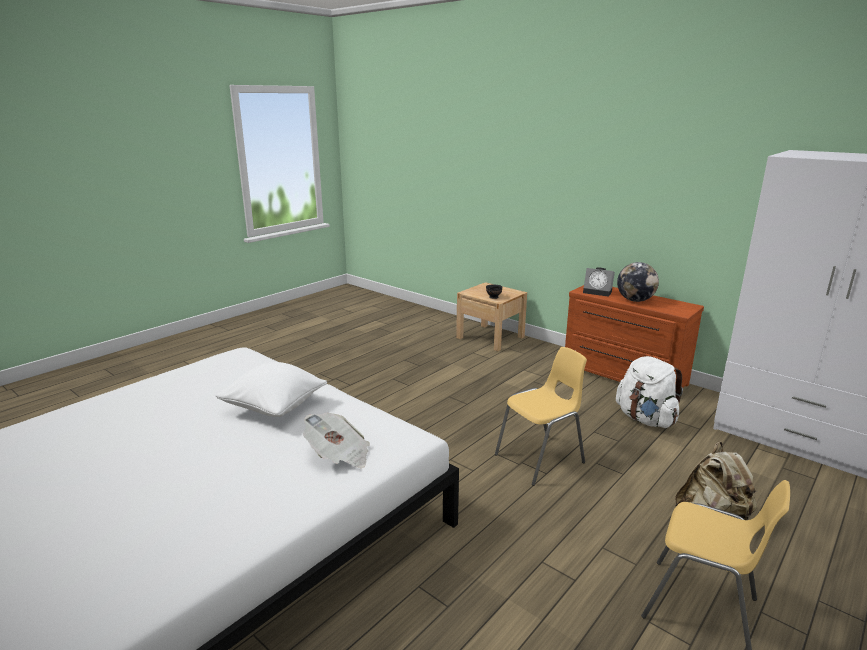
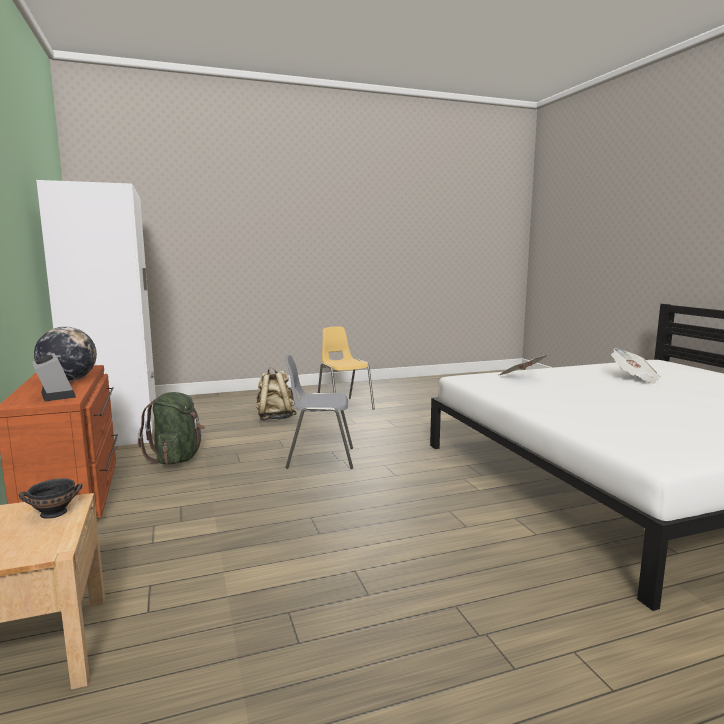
camera: 150 degrees left, 10 degrees down
(167, 507) = (634, 378): none -> newspaper
(274, 408) = (577, 403): white pillow -> none
(541, 459) = (319, 458): yellow chair -> grey chair
(645, 419) = (177, 458): white backpack -> green backpack

